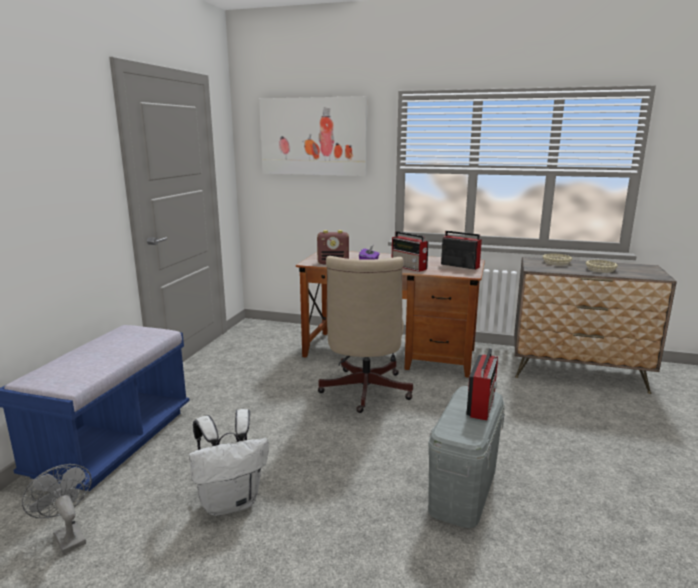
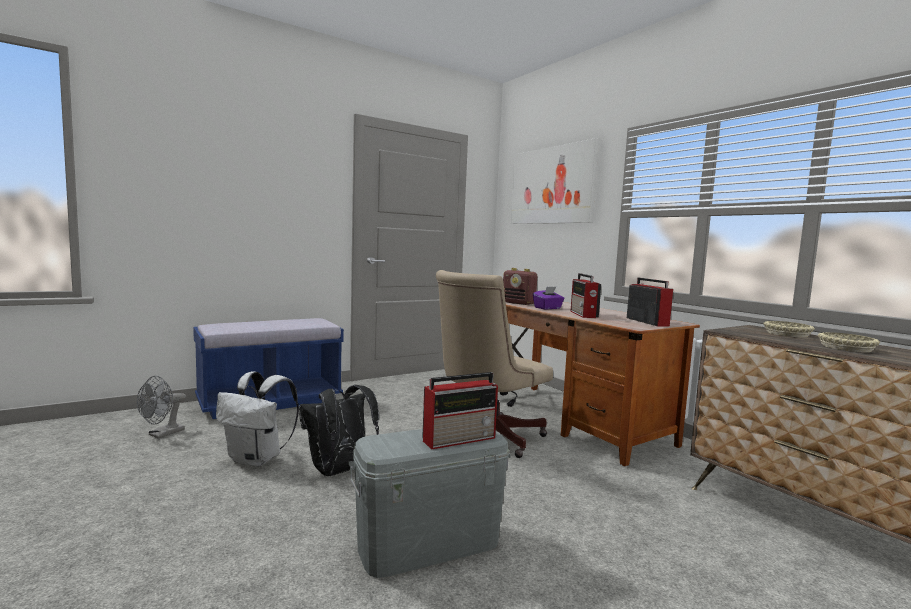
camera: 40 degrees right, 10 degrees down
(67, 536) = (162, 434): grey fan -> grey fan turned 150 degrees counterclockwise
(318, 473) = (339, 471): none -> black backpack

